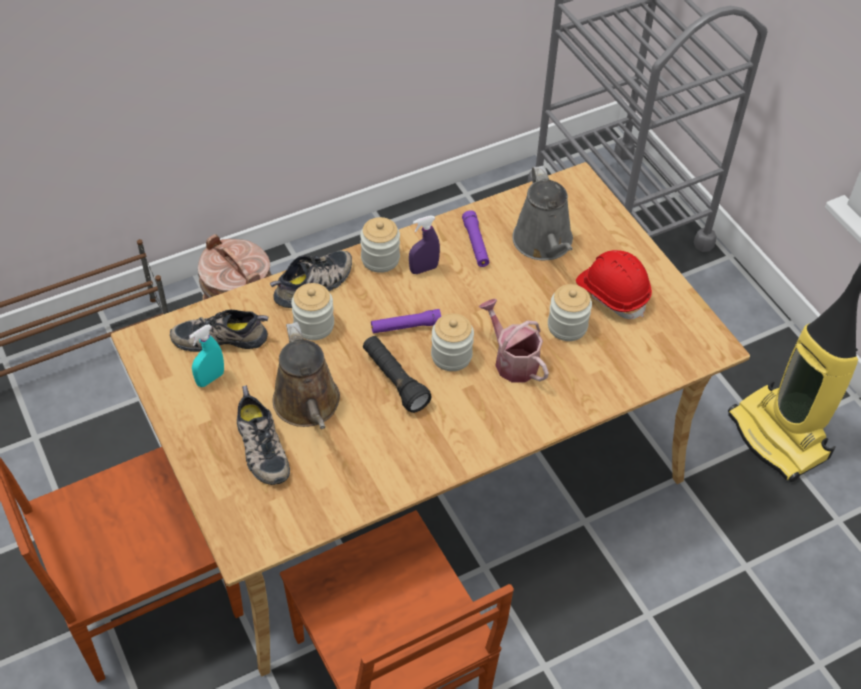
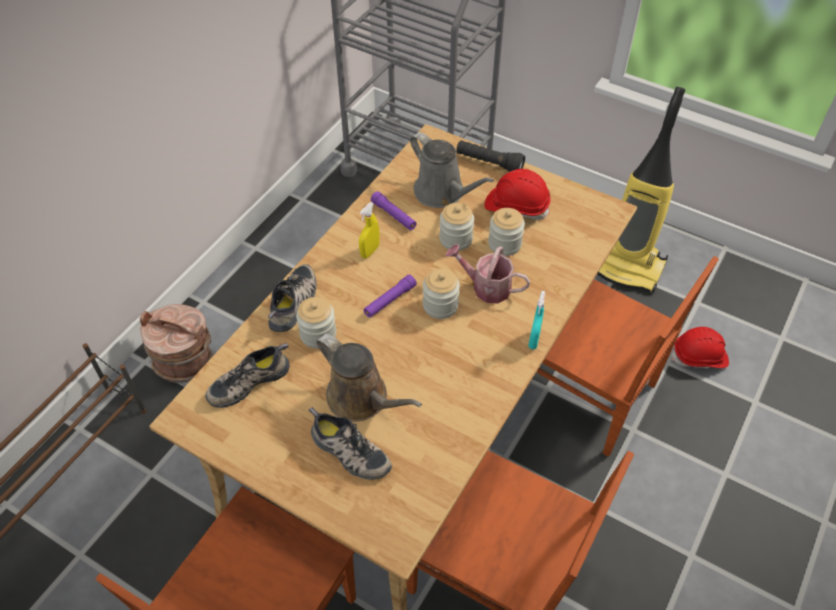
camera: 30 degrees left, 0 degrees up
(210, 379) = (265, 419): turquoise spray bottle -> turquoise spray bottle (534, 340)
(380, 259) = (331, 259): jar -> jar (455, 239)
(394, 380) = (413, 345): black flashlight -> black flashlight (489, 164)
(423, 269) = (370, 251): purple spray bottle -> yellow spray bottle
(623, 547) = (584, 392): none -> brown chair
(790, 581) = (699, 357): none -> red hard hat

